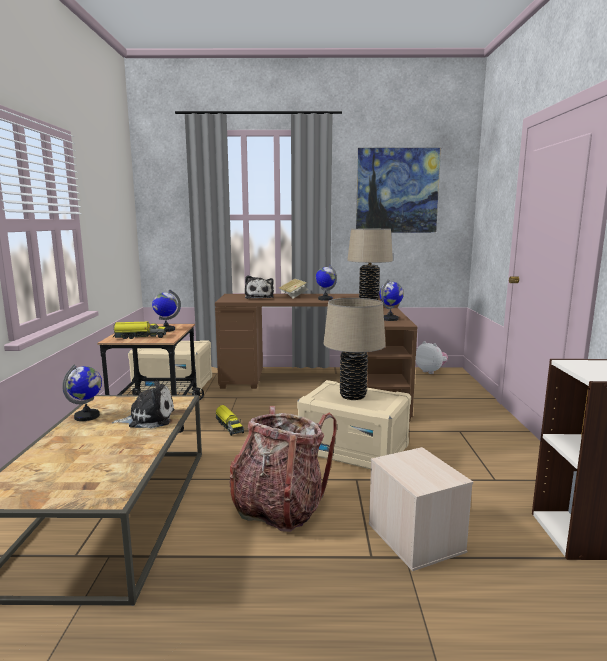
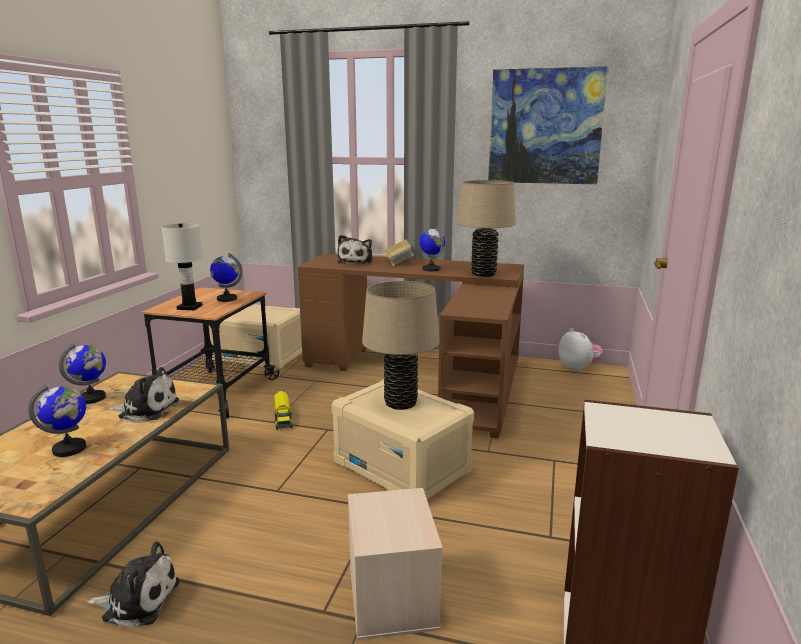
camera: 15 degrees right, 5 degrees up
(139, 337) = (189, 307): toy truck -> white table lamp
(207, 578) = (138, 600): none -> plush toy
(279, 508) = (266, 530): backpack -> none
(390, 319) = (485, 305): globe -> globe (70, 449)

